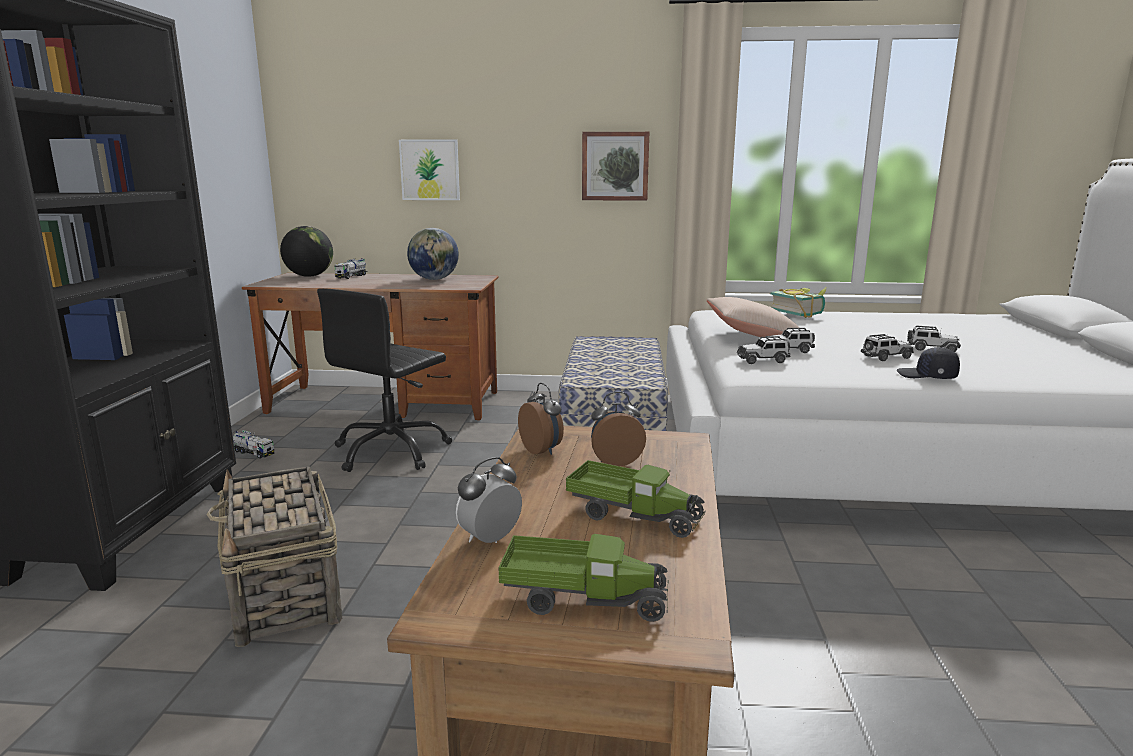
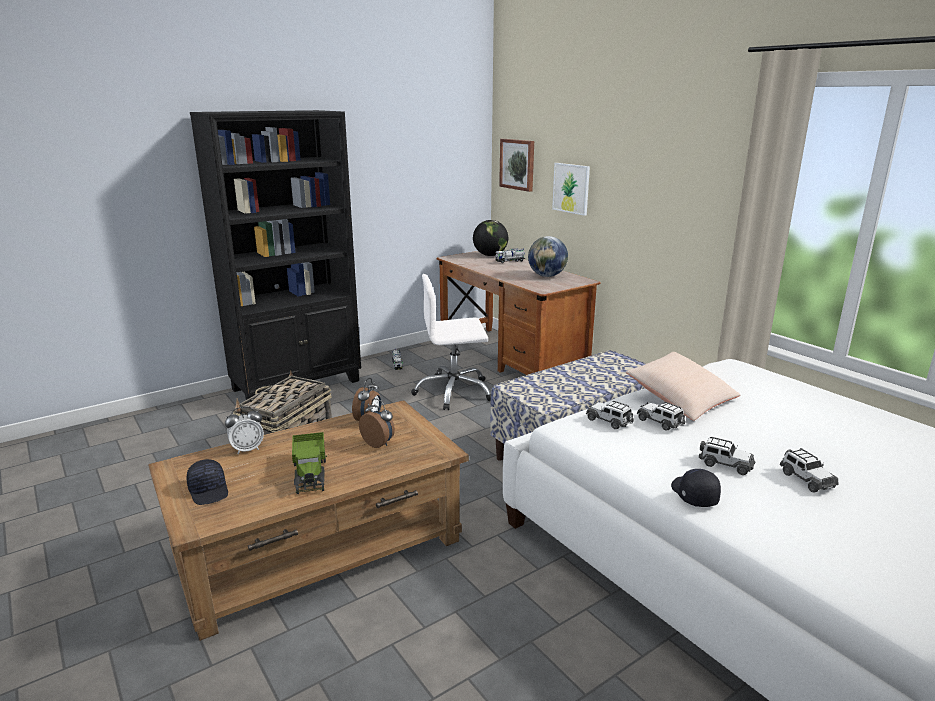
camera: 50 degrees right, 5 degrees up
(391, 451) = (453, 392): black office chair -> white office chair
(490, 539) = (247, 449): alarm clock -> alarm clock turned 150 degrees clockwise
(583, 599) = (209, 491): toy truck -> black cap
(615, 166) = (697, 204): picture -> picture (518, 164)
(799, 313) = (801, 394): book -> none

